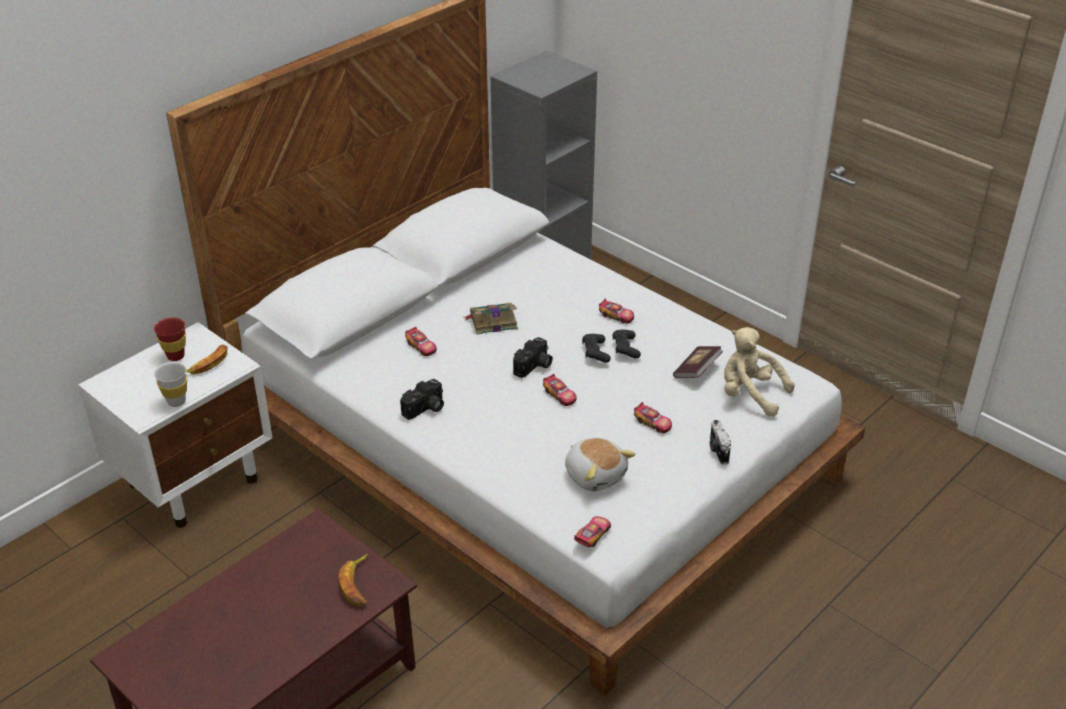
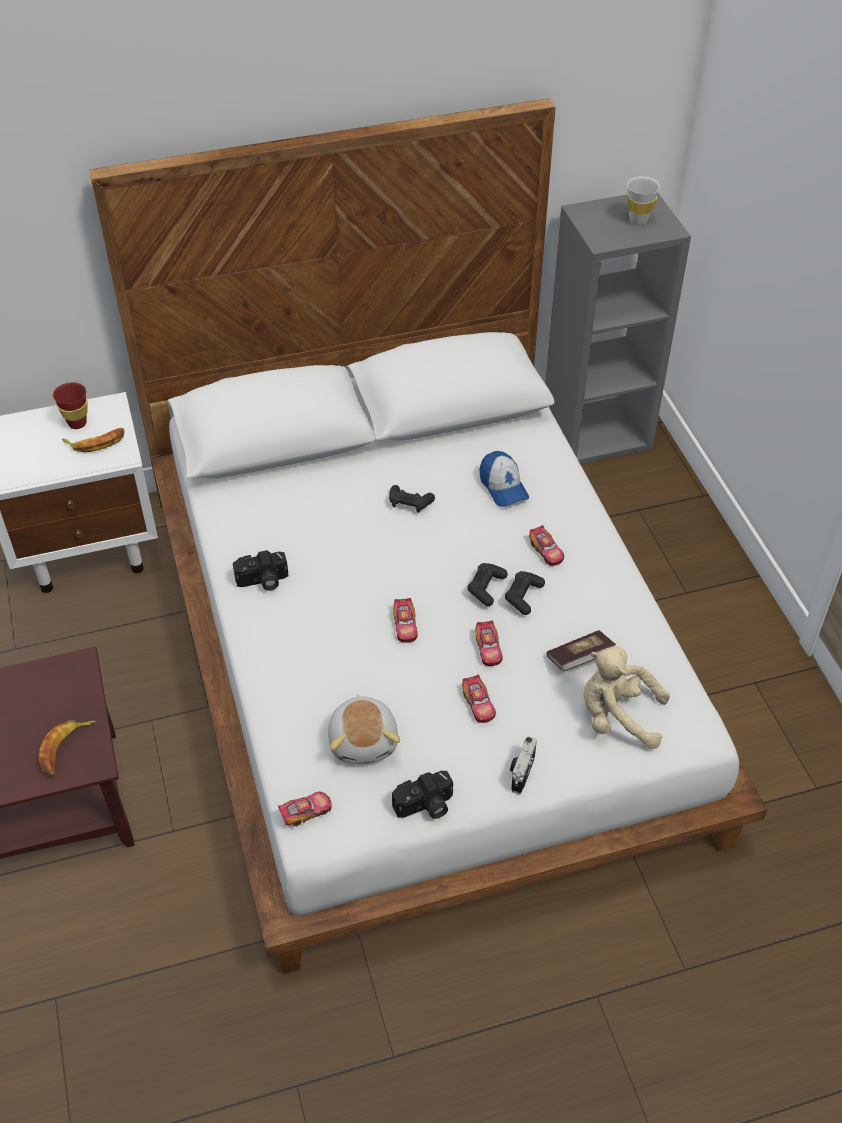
camera: 30 degrees right, 10 degrees up
(176, 401) = (40, 475): white cup -> white cup (638, 220)
(421, 346) = (316, 504): toy car -> toy car (488, 648)
(492, 321) = (410, 503): book -> black game controller
(534, 367) = (407, 578): camera -> camera (425, 807)
(551, 288) = (503, 487): none -> cap
(750, 394) = (617, 717): beige plush toy -> beige plush toy turned 45 degrees counterclockwise

